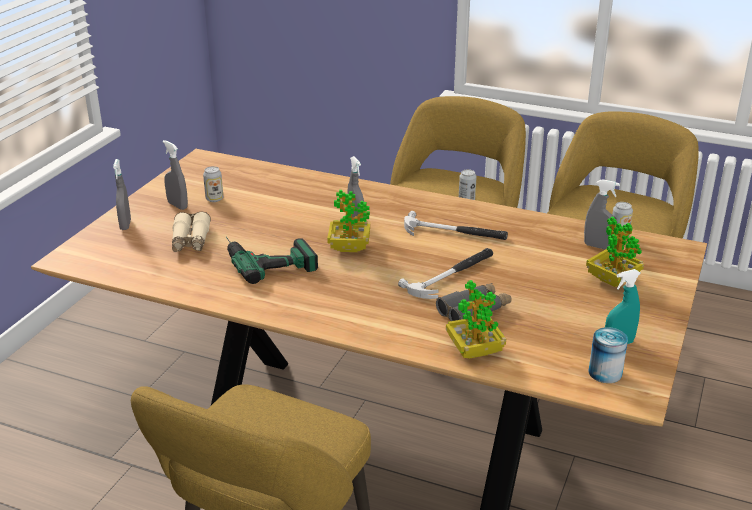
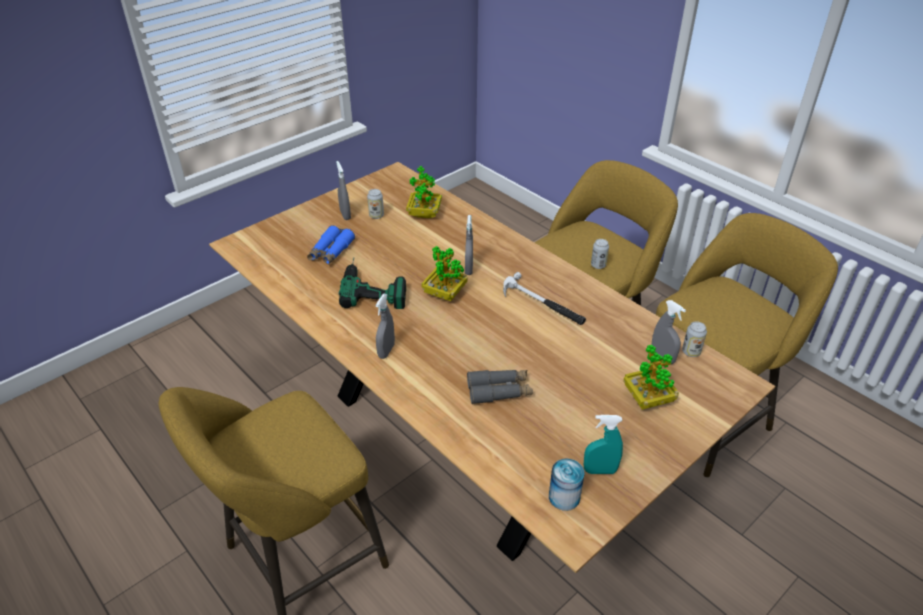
camera: 25 degrees right, 10 degrees up
(125, 225) = (296, 223): grey spray bottle -> grey spray bottle (386, 351)
(190, 240) = (331, 252): beige binoculars -> blue binoculars
(452, 275) = (507, 348): hammer -> none
(474, 351) = (469, 432): potted plant -> potted plant (424, 214)

